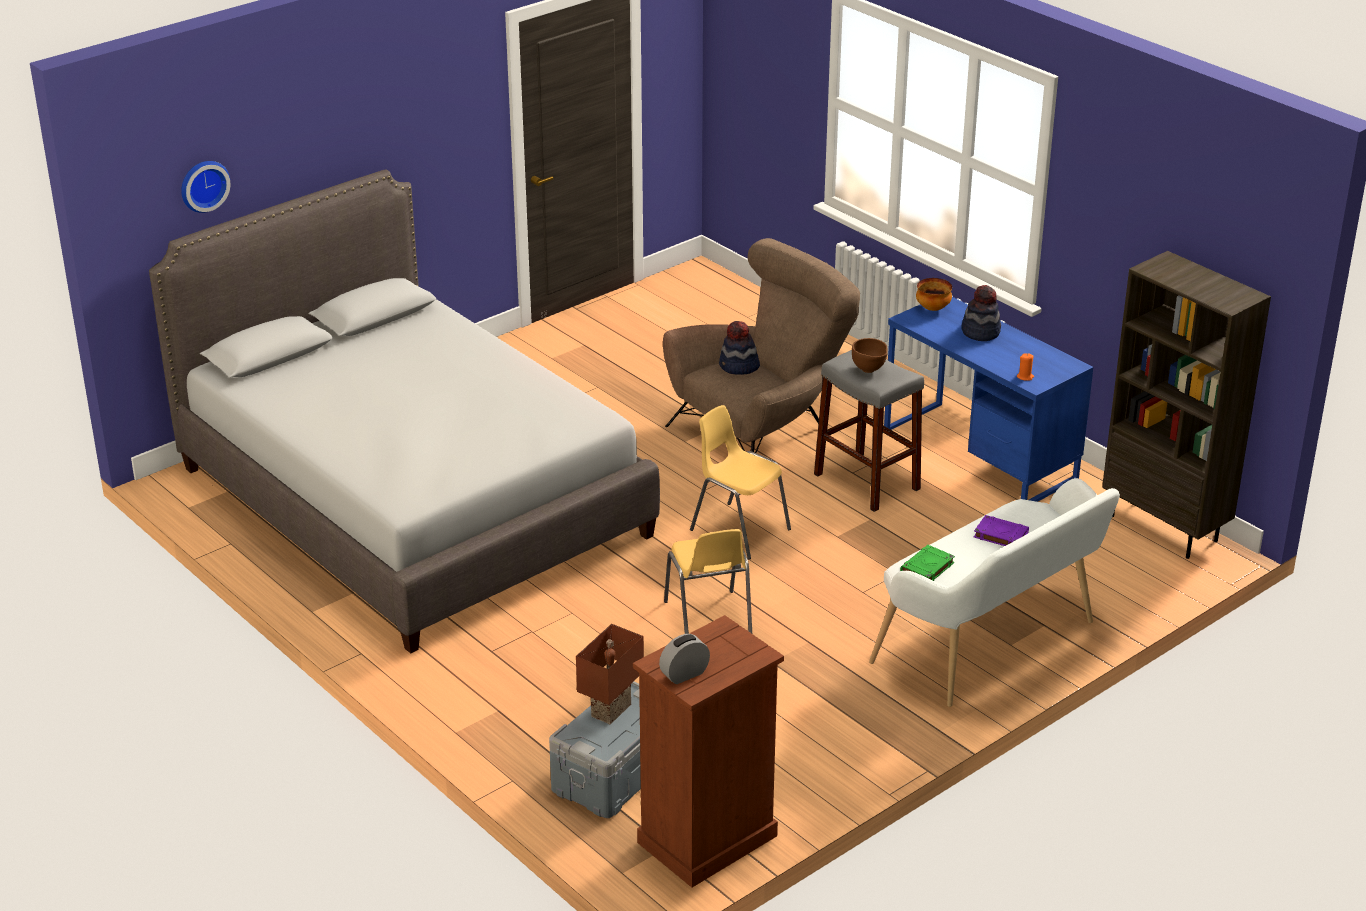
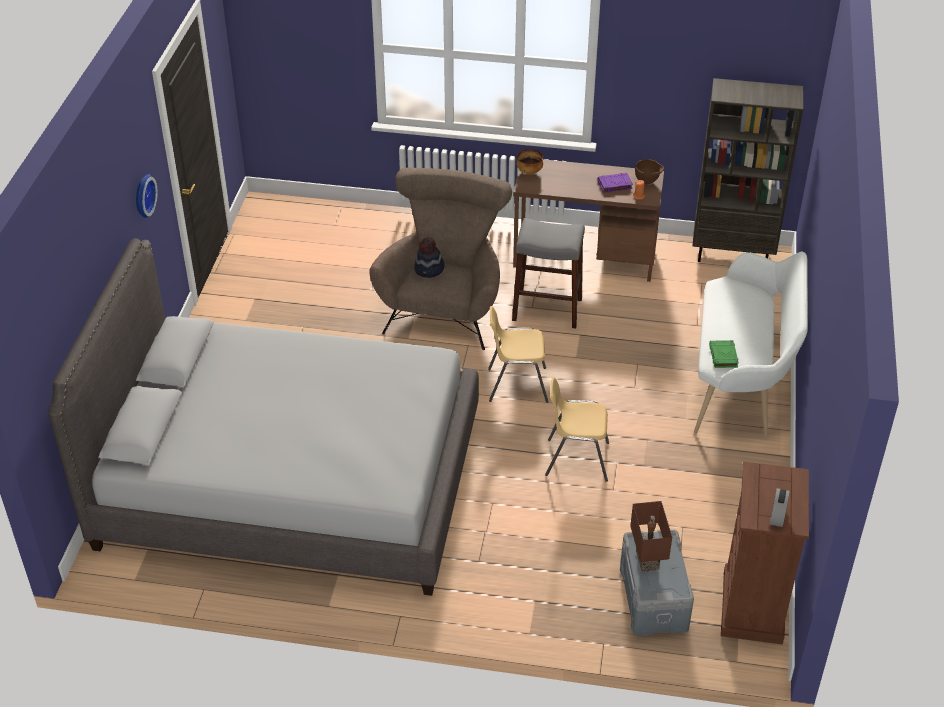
camera: 40 degrees left, 10 degrees up
(203, 185) = (53, 322): wall clock -> wall clock (142, 195)
(708, 620) = (576, 459): yellow chair -> yellow chair turned 150 degrees clockwise
(869, 370) = (550, 236): brown bowl -> brown bowl (648, 182)
(979, 454) = (585, 256): blue desk -> brown desk
(980, 332) = (576, 176): hat -> none
(1000, 535) = (732, 312): purple book -> purple book (614, 185)

